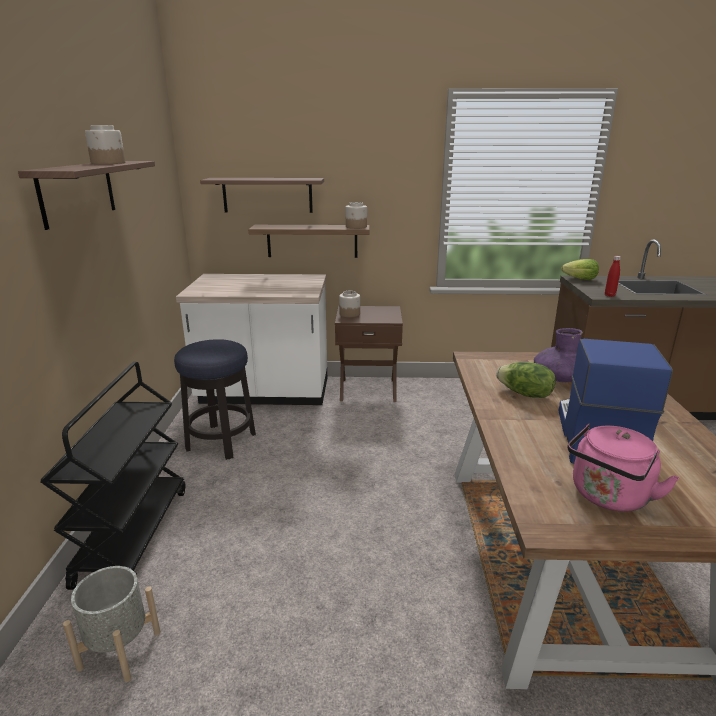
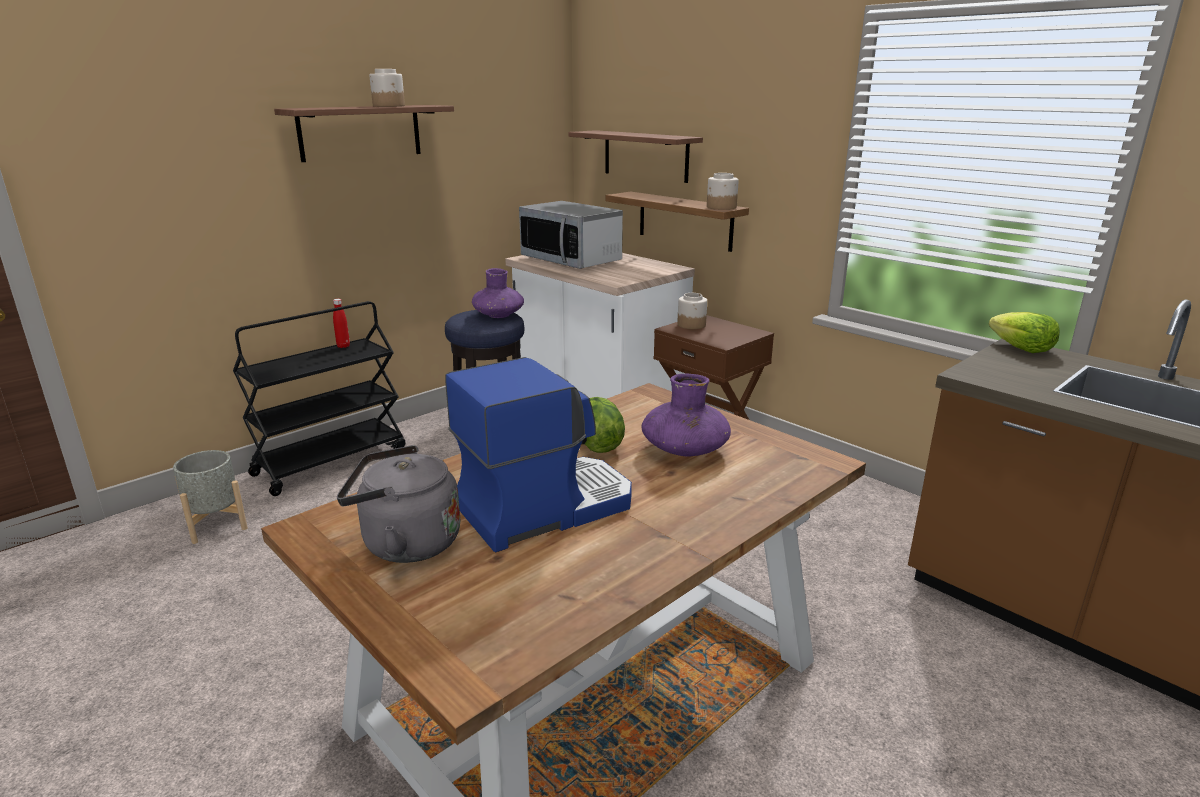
camera: 45 degrees right, 0 degrees up
(219, 344) = (498, 315): none -> purple vase
(233, 286) = (571, 260): none -> microwave
(608, 497) = (405, 543): pink kettle -> grey kettle
(609, 295) = (989, 379): red bottle -> red bottle (343, 346)

